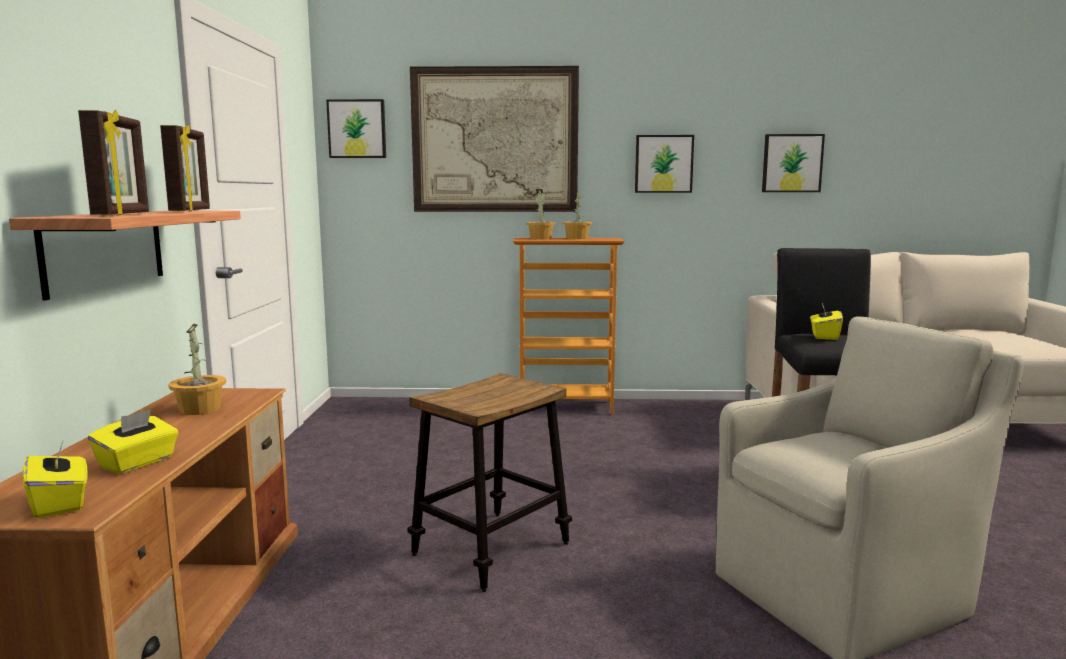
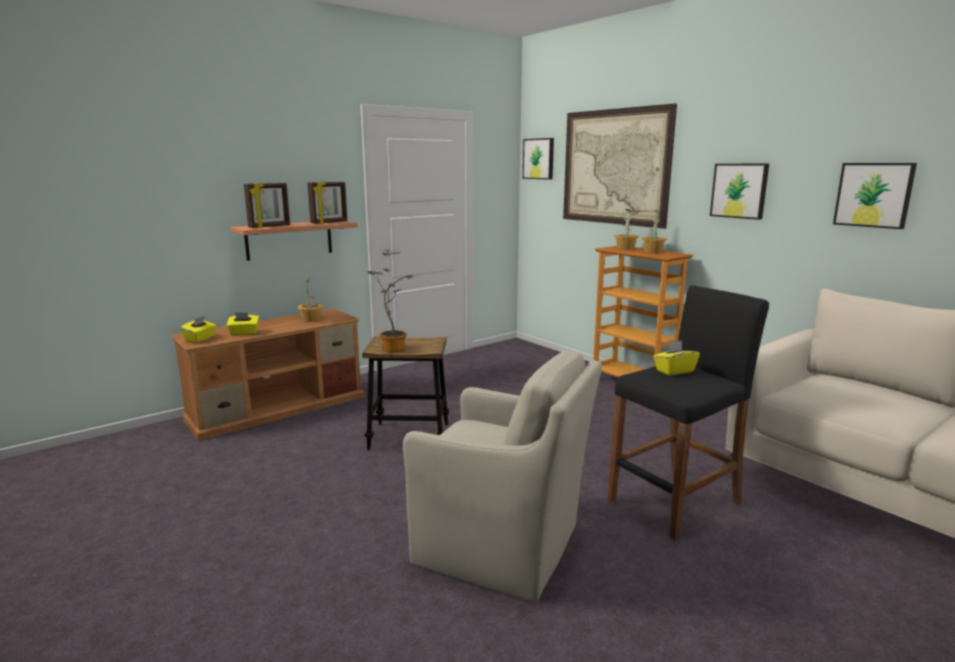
camera: 50 degrees right, 5 degrees up
(489, 400) = (393, 348): none -> potted plant

